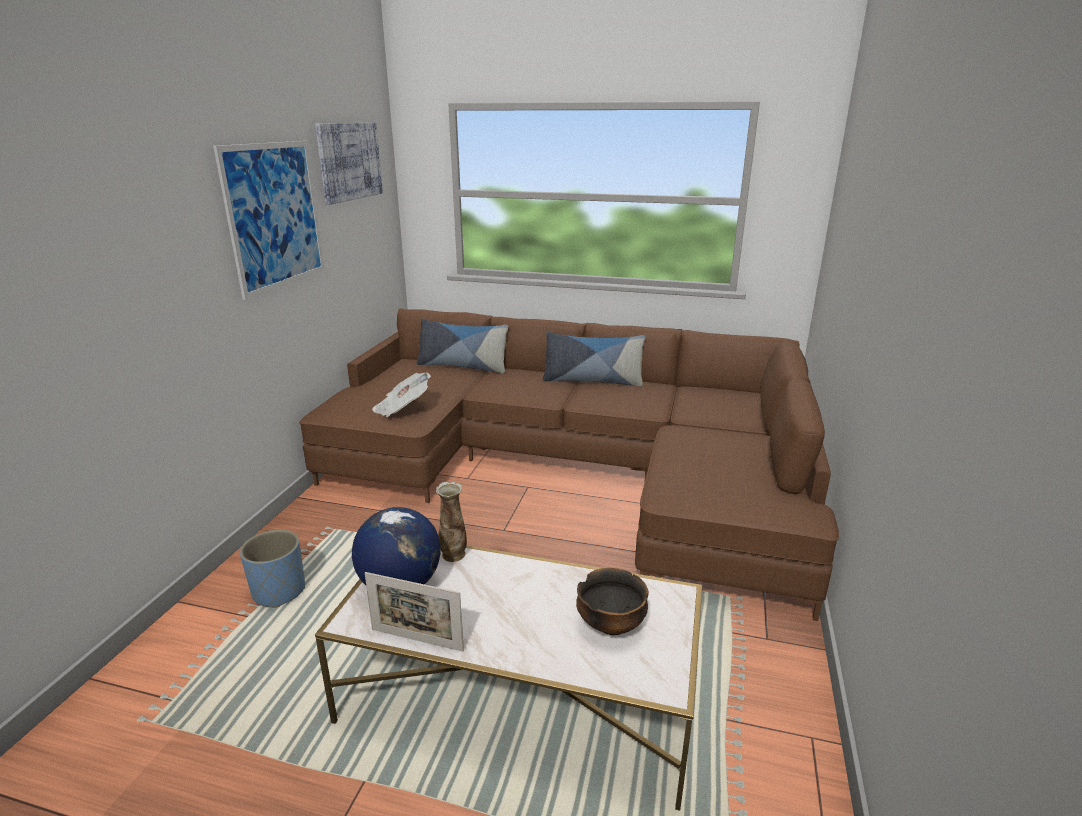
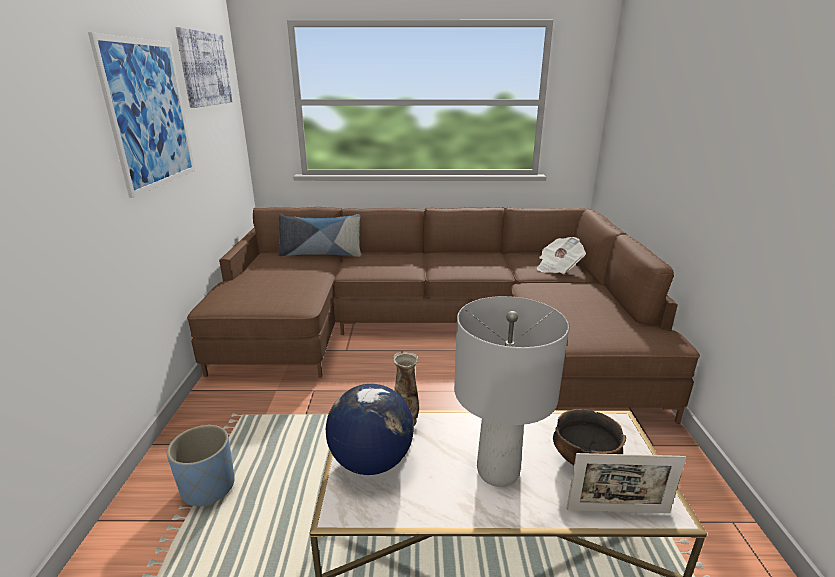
camera: 15 degrees left, 0 degrees up
(402, 409) = (286, 294): newspaper -> newspaper (558, 267)
(417, 640) = (419, 515): picture frame -> picture frame (617, 511)
(516, 617) = (498, 472): none -> grey table lamp
(592, 380) = (437, 255): pillow -> none

